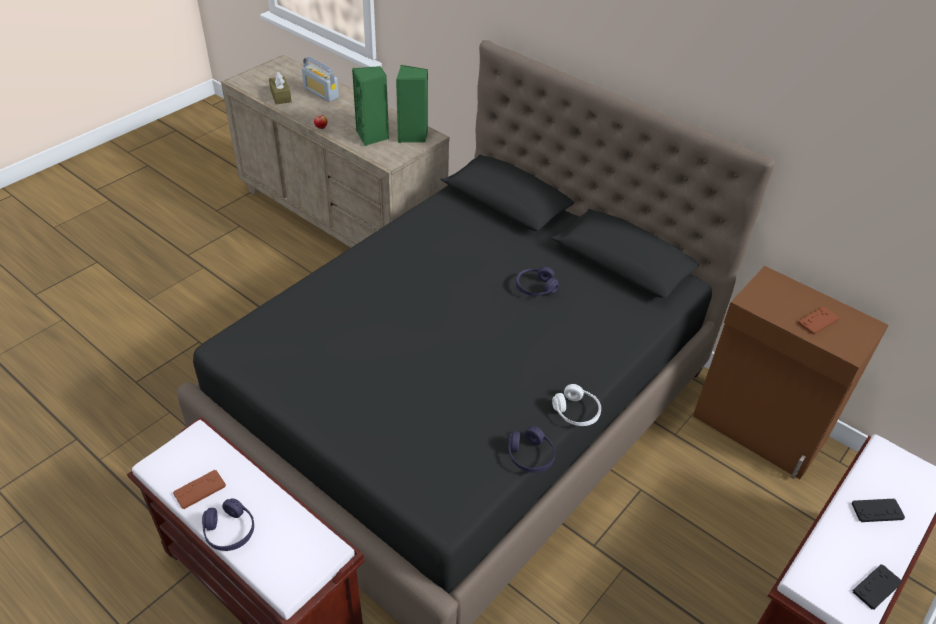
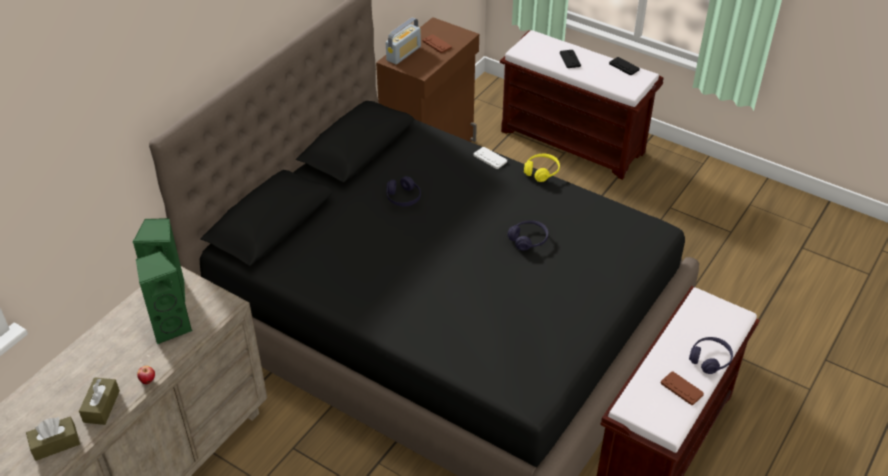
camera: 95 degrees left, 0 degrees up
(305, 111) = (101, 406): none -> brown tissue box
(321, 93) = (51, 399): radio -> radio (403, 53)
(530, 456) = (591, 193): purple headphones -> purple headphones (528, 240)
(576, 412) = (541, 172): white headphones -> yellow headphones
(604, 366) = (490, 158): none -> white game controller

